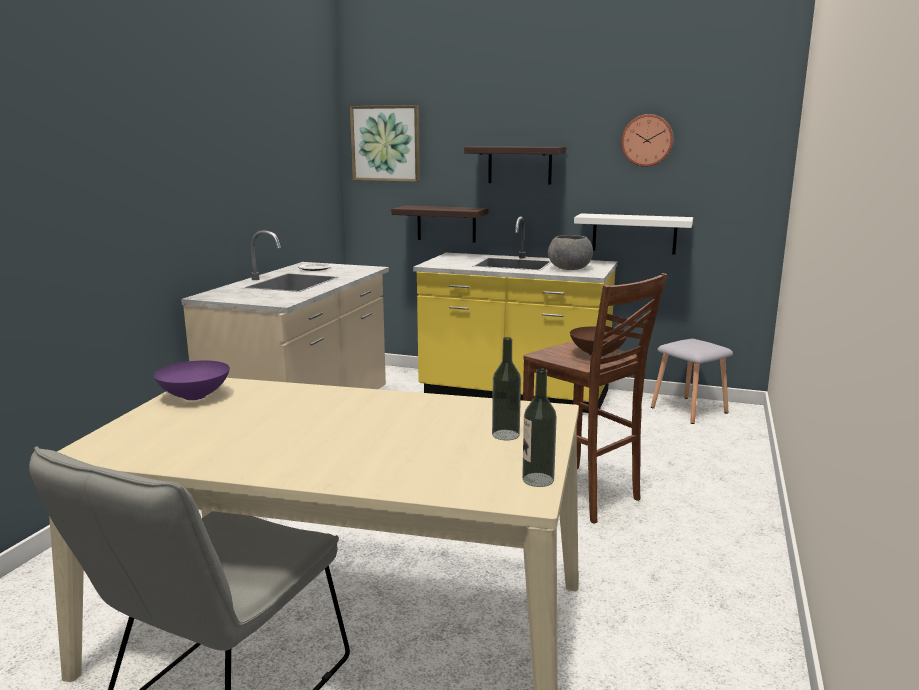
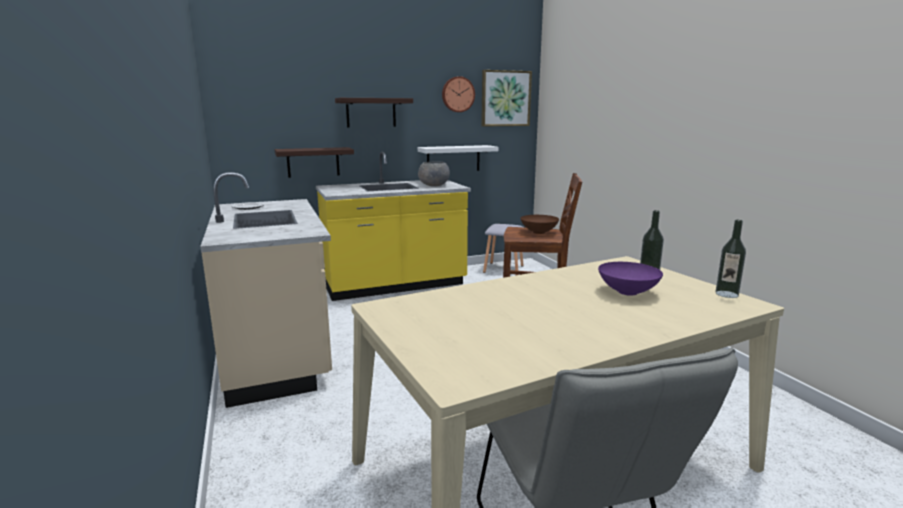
camera: 40 degrees left, 0 degrees up
(195, 396) = (406, 317): purple bowl -> purple bowl (628, 292)
(386, 143) = (250, 95): picture -> picture (505, 98)

